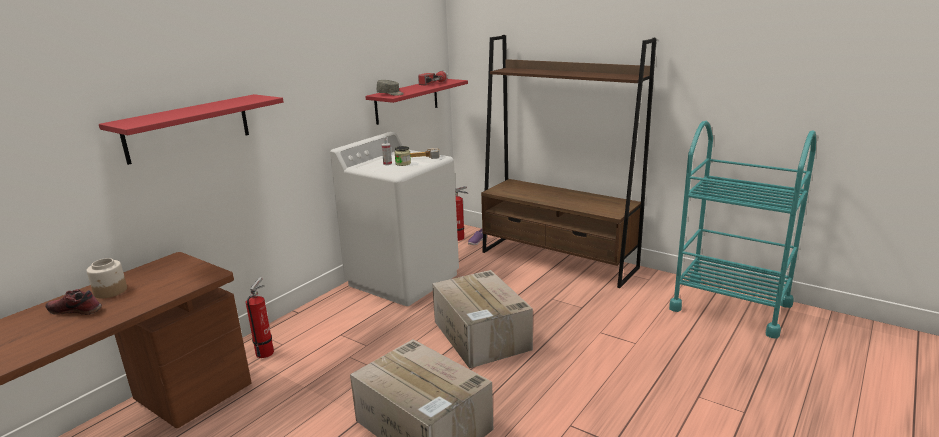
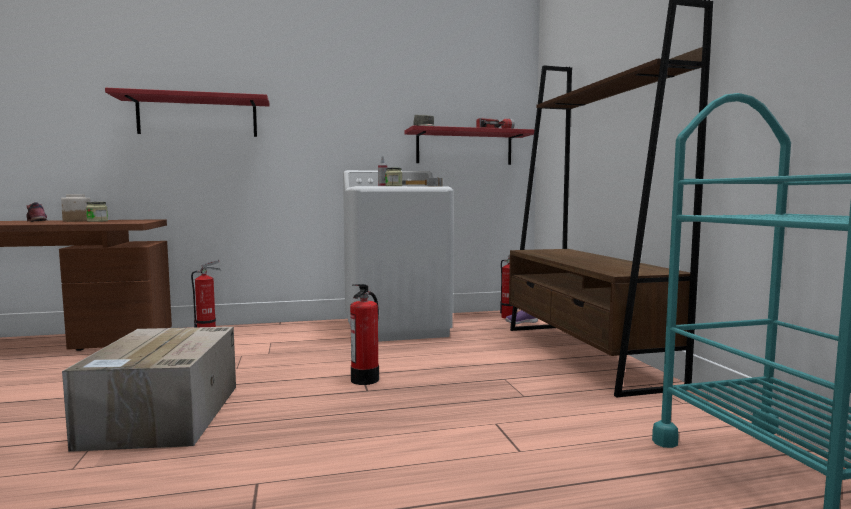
camera: 40 degrees right, 15 degrees down
(145, 284) = (97, 221): none -> jar
(482, 336) = (365, 379): cardboard box -> fire extinguisher

